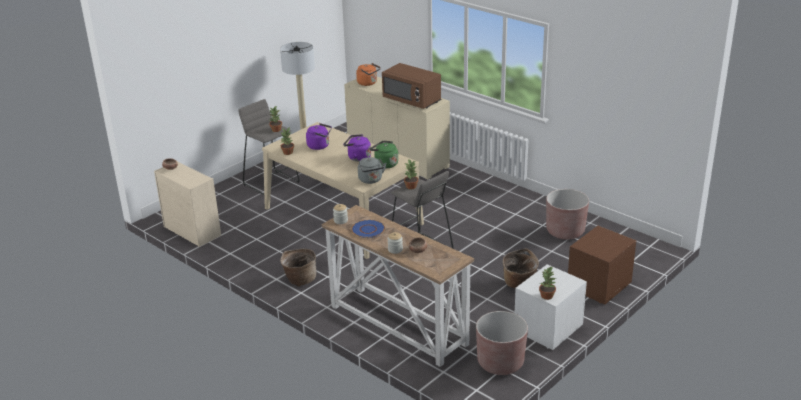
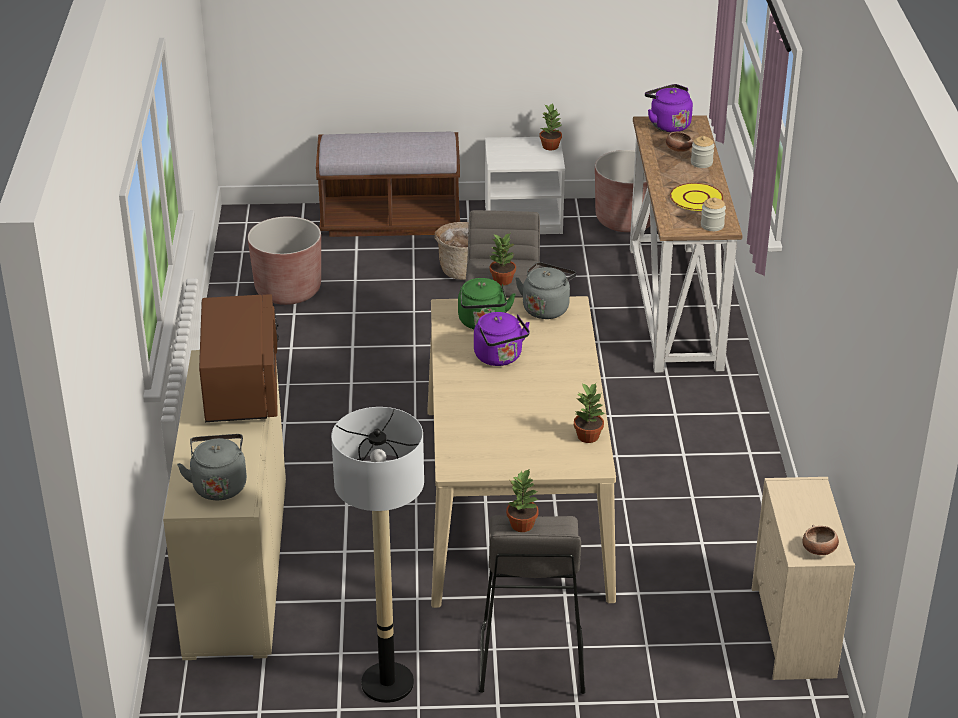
camera: 135 degrees left, 5 degrees up
(300, 279) = (717, 432): basket -> none
(320, 146) = (518, 418): purple kettle -> purple kettle (668, 124)
(368, 83) = (219, 485): orange kettle -> grey kettle
(368, 229) = (696, 198): blue plate -> yellow plate
(599, 286) = (390, 221): brown nightstand -> brown bench

